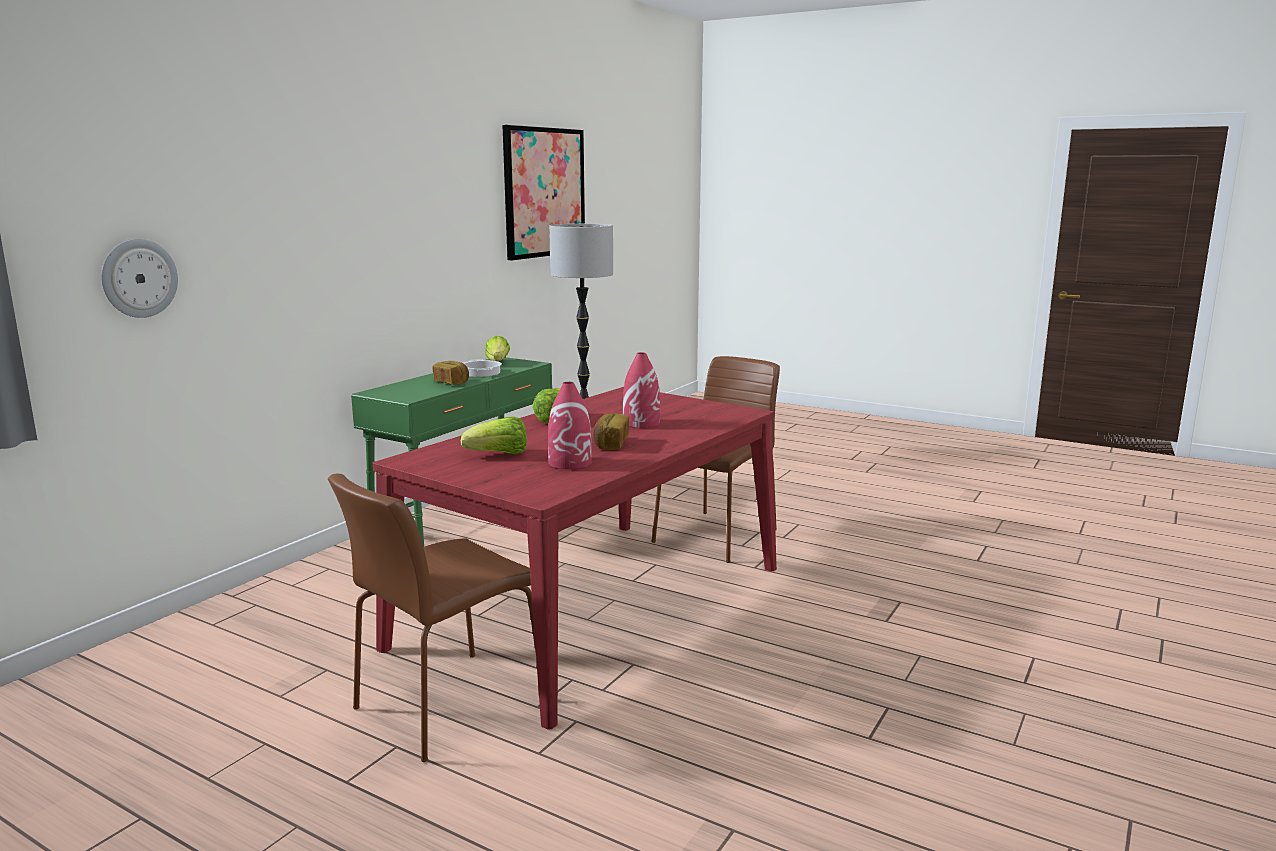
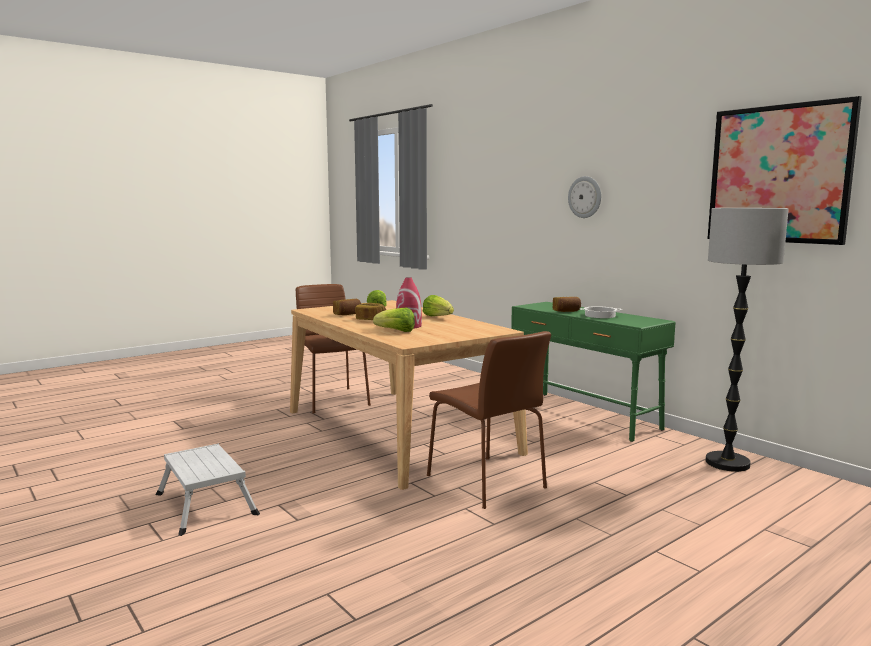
camera: 110 degrees right, 5 degrees down
(139, 278) = (471, 216): wall clock -> wall clock (585, 197)
(498, 362) = (641, 319): lettuce -> lettuce (396, 331)
(570, 463) = (348, 314): red vase -> bread
(595, 605) = (397, 431): red dining table -> beige dining table
(942, 665) = (205, 503): none -> white step ladder

